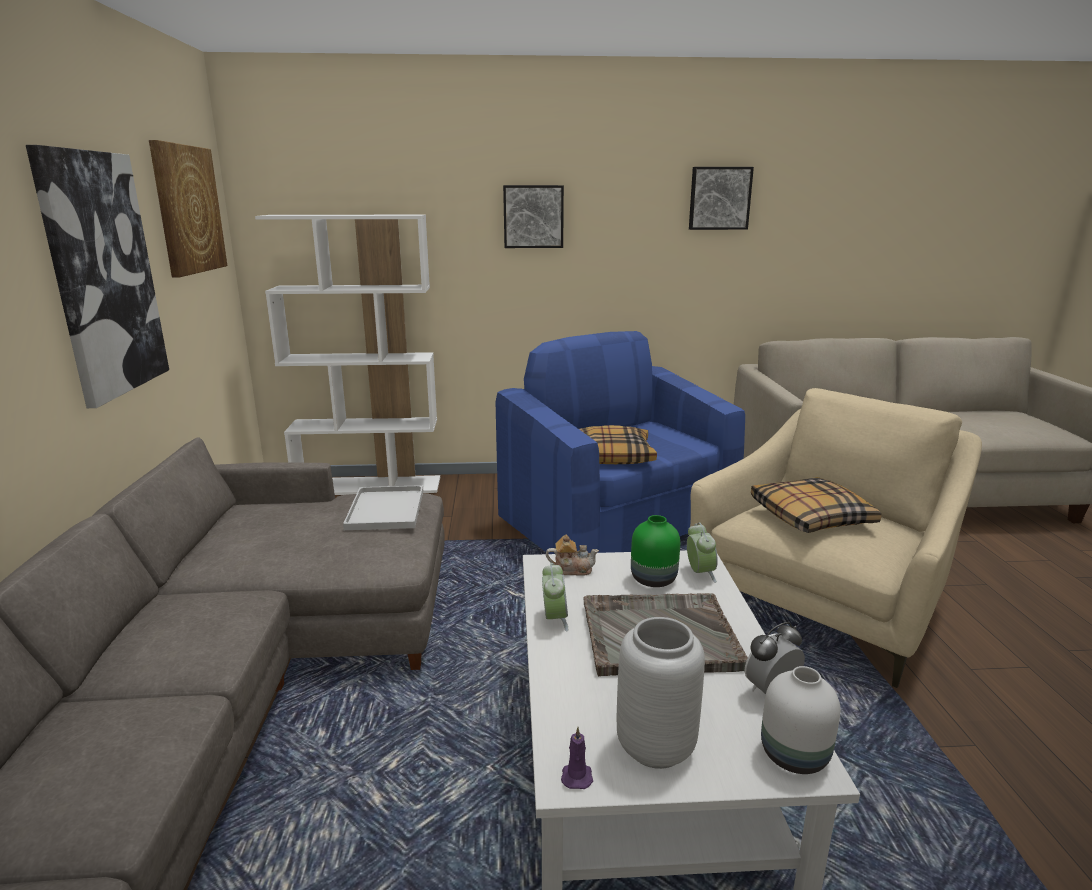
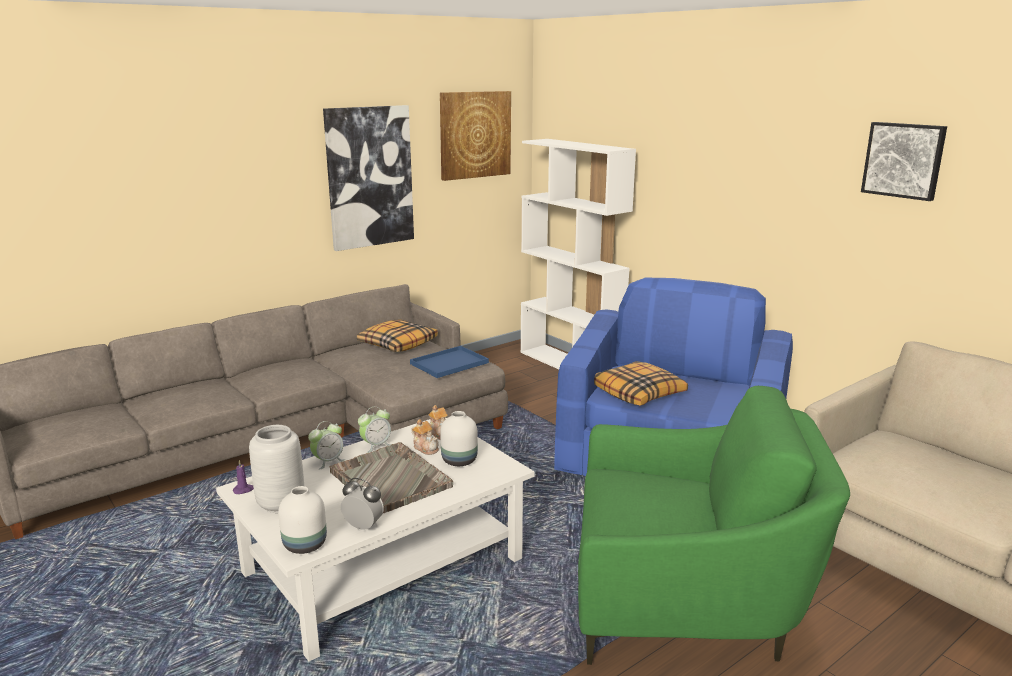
camera: 55 degrees right, 0 degrees up
(385, 508) = (450, 362): white tray -> blue tray
(533, 216) = (718, 159): picture -> none
(599, 589) = (426, 448): none -> teapot
(654, 579) = (460, 461): green vase -> white vase
(700, 573) = (488, 473): alarm clock -> alarm clock (328, 461)
(810, 517) = (649, 495): pillow -> pillow (397, 344)
(825, 601) = (686, 600): beige armchair -> green armchair

